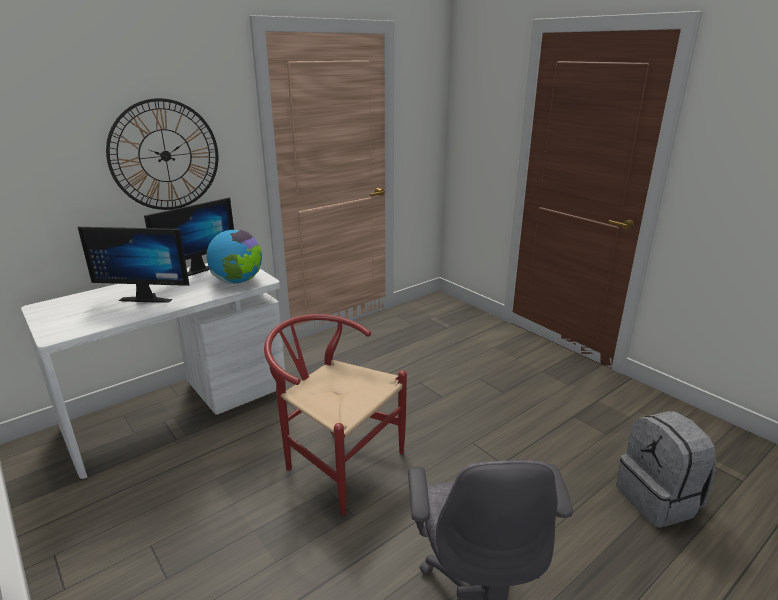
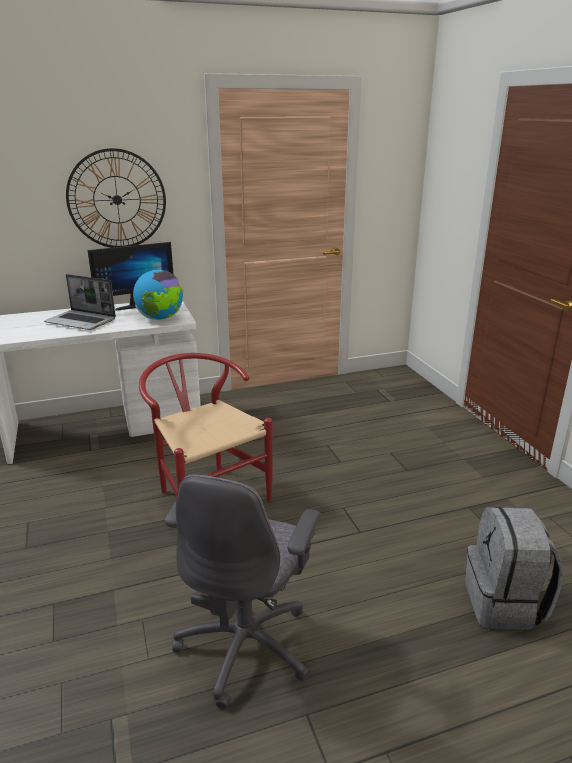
camera: 20 degrees right, 0 degrees up
(148, 297) = (82, 321): monitor -> laptop

